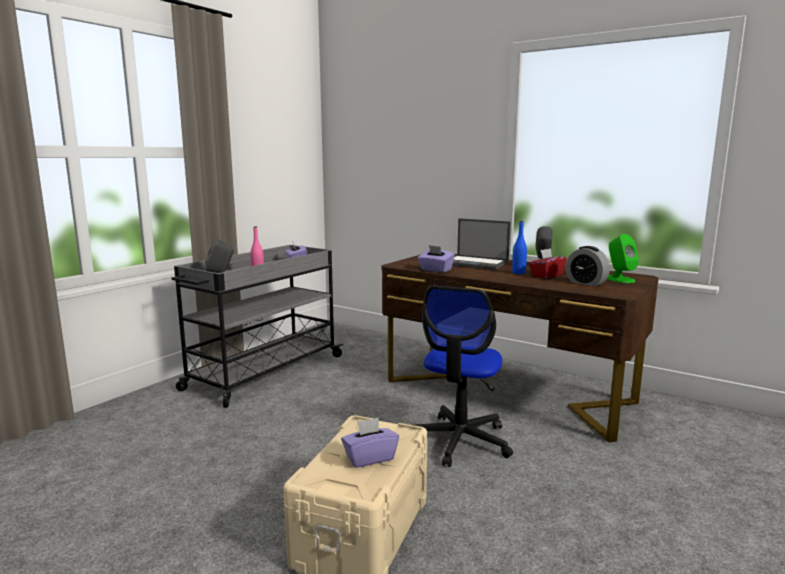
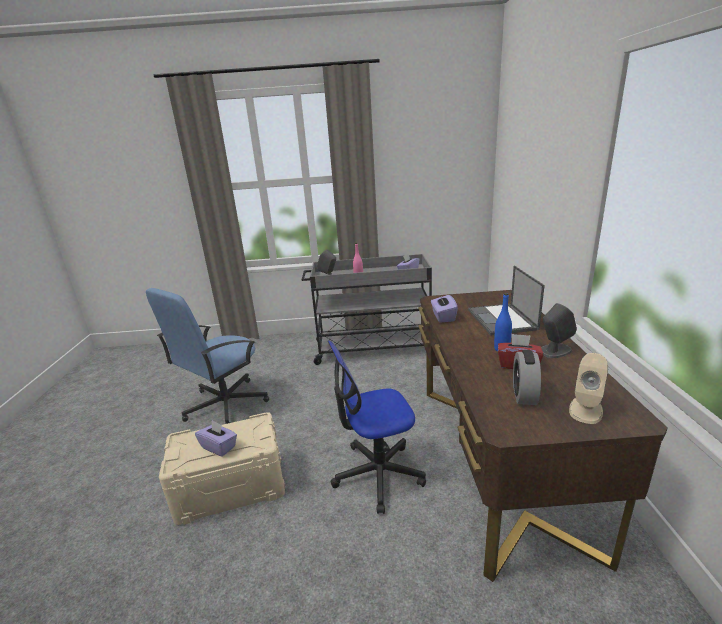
camera: 55 degrees right, 10 degrees up
(177, 491) = (224, 404): none -> blue office chair
(619, 279) = (585, 410): green speaker -> beige speaker

